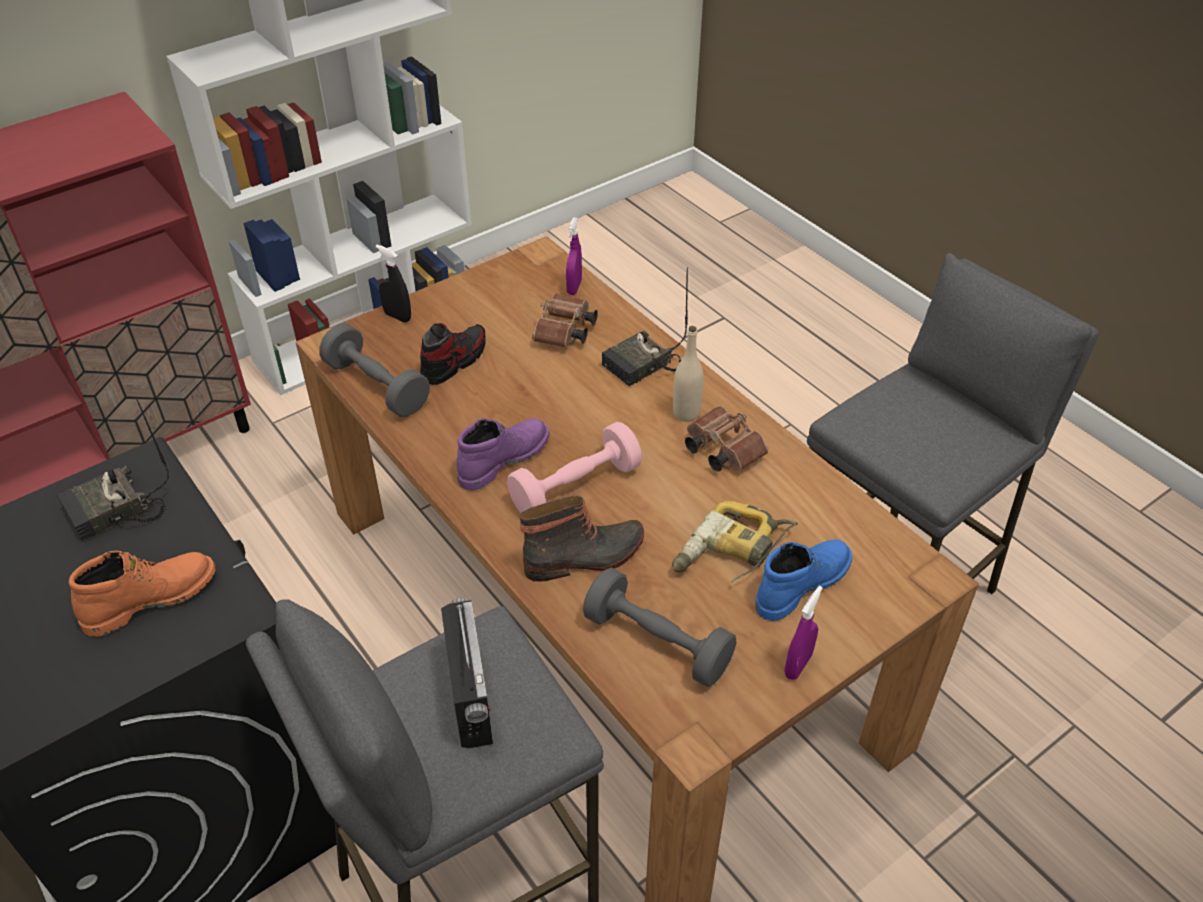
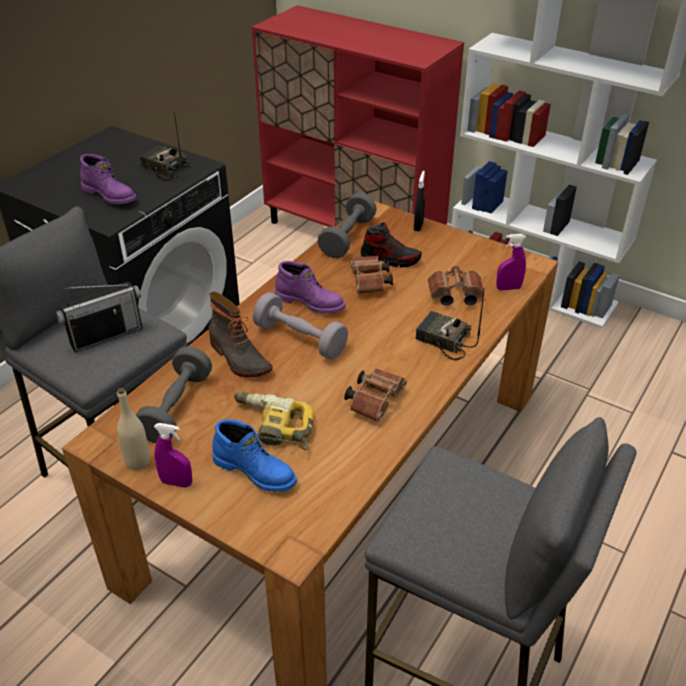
camera: 70 degrees right, 5 degrees down
(151, 598) = (110, 195): orange boot -> purple boot
(496, 394) = (370, 283): none -> brown binoculars
(575, 487) = (300, 339): pink dumbbell -> grey dumbbell
(686, 413) = (405, 374): beige bottle -> beige bottle (138, 462)

